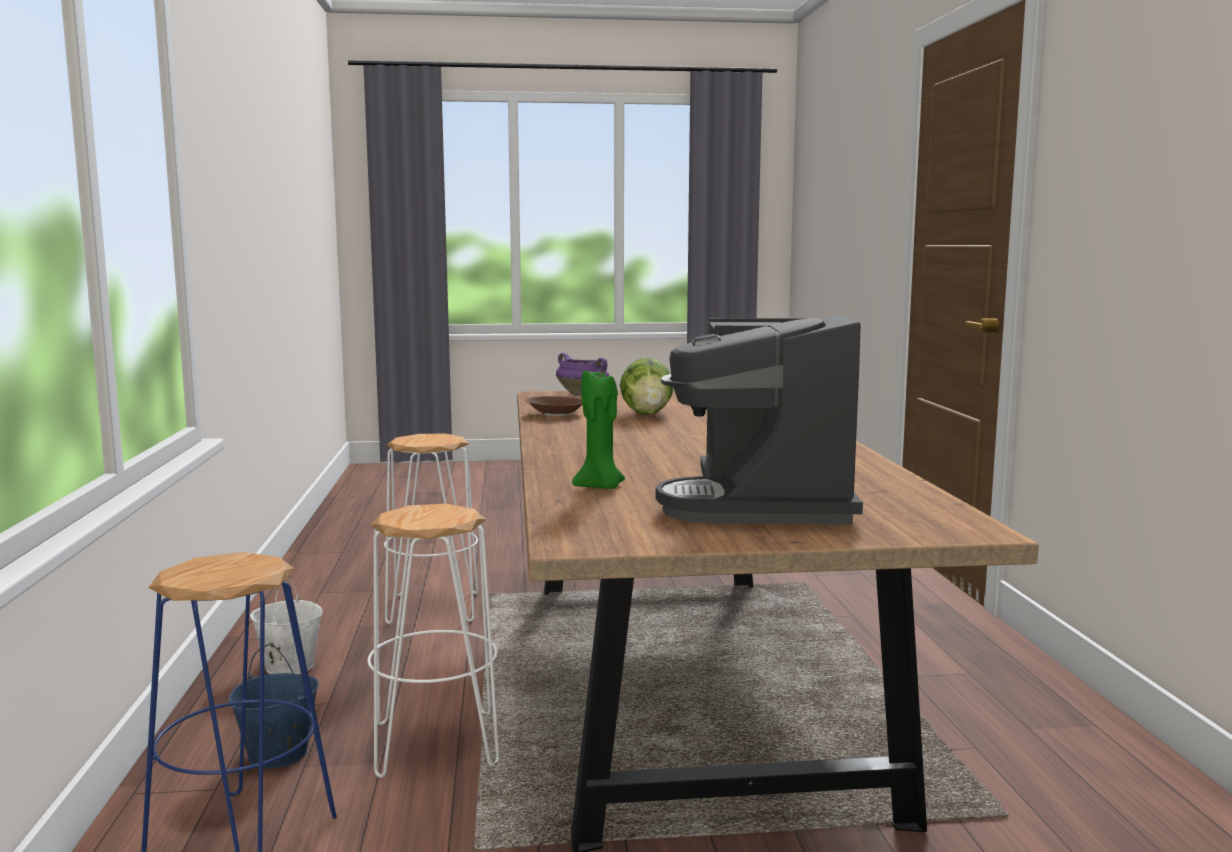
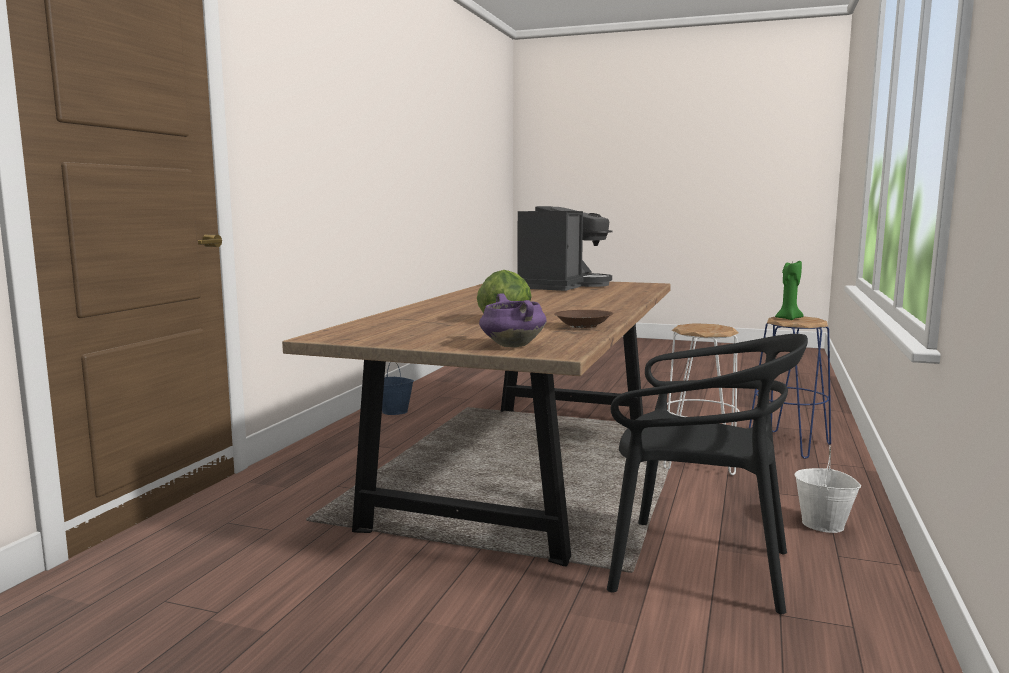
camera: 155 degrees left, 0 degrees up
(277, 755) = (792, 470): blue bucket -> blue bucket (395, 411)
(433, 608) = (698, 567): white stool -> black chair
(600, 487) = (620, 292): green candle -> green candle (788, 318)

